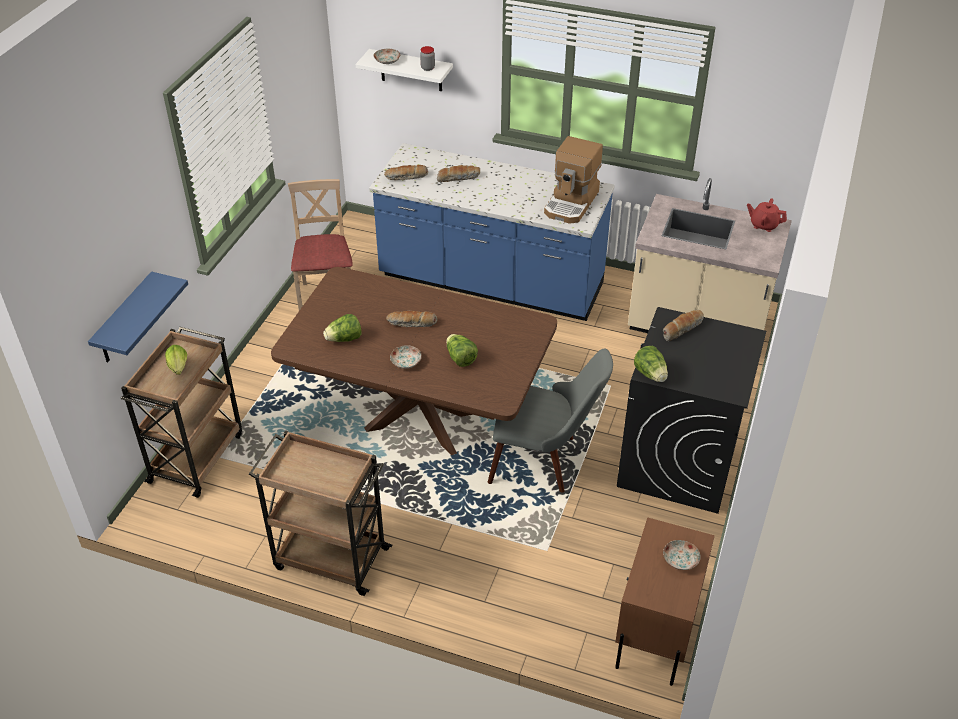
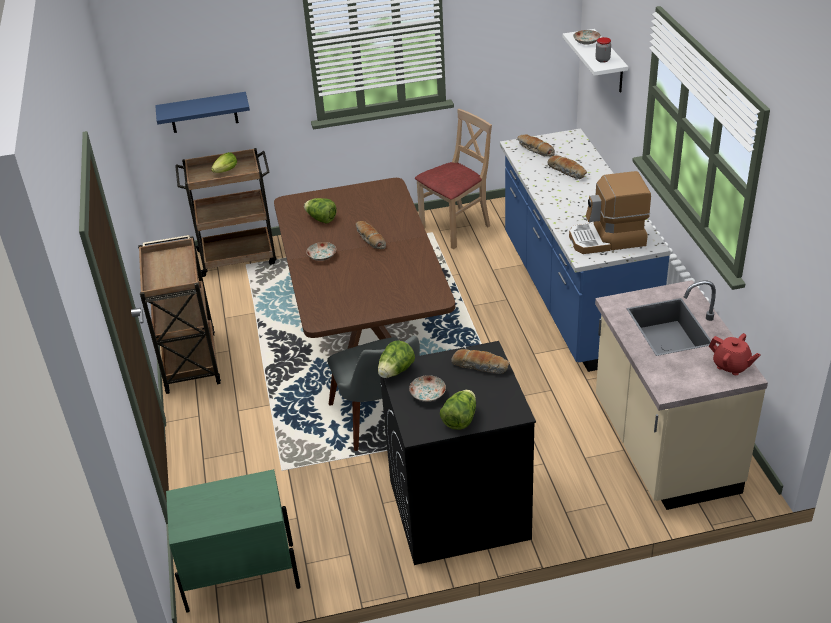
camera: 60 degrees right, 5 degrees down
(460, 358) = (351, 279): lettuce -> lettuce (460, 419)
(656, 631) = (240, 577): brown nightstand -> green nightstand
(680, 560) = (235, 509): plate -> plate (427, 394)
(763, 225) = (731, 366): red teapot -> red teapot turned 135 degrees clockwise

